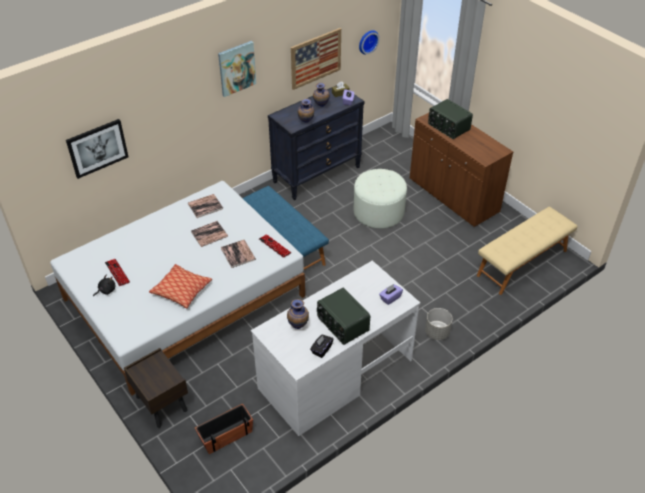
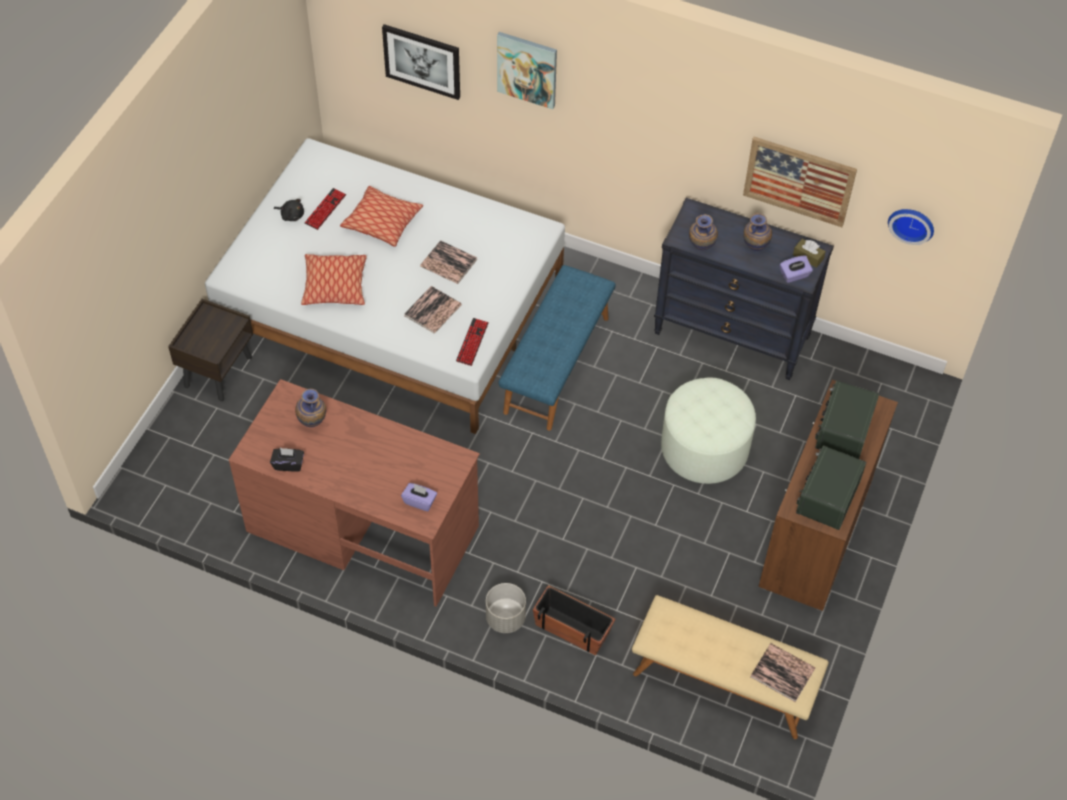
camera: 60 degrees right, 10 degrees up
(152, 251) = (382, 222): none -> pillow
(205, 206) = (498, 232): book -> book (782, 672)
(226, 435) = (208, 457): planter -> planter (572, 629)
(236, 68) = (651, 104): picture -> picture (527, 69)
(335, 374) = (362, 527): white desk -> brown desk
(342, 324) = (342, 468): radio -> radio (826, 497)

